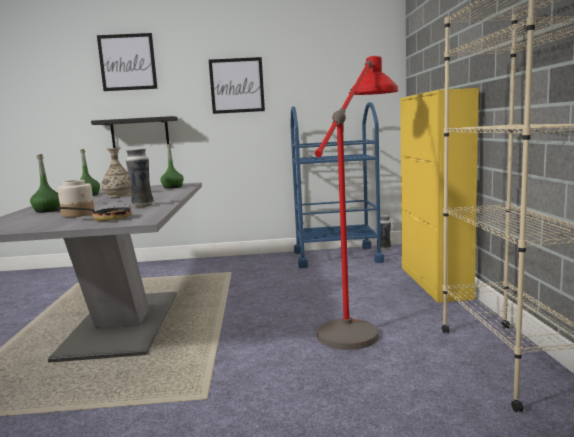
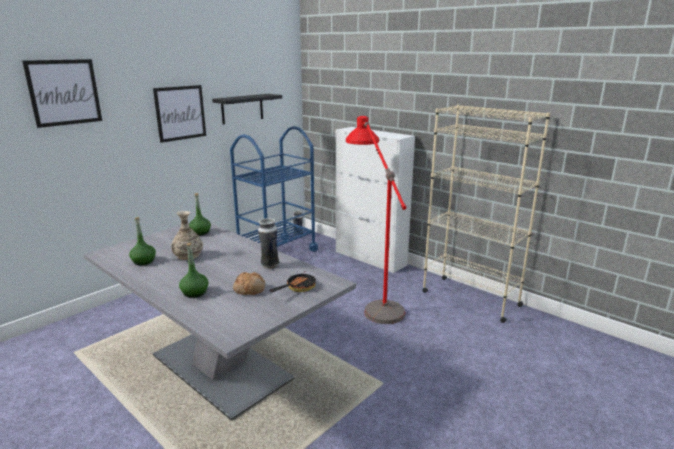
camera: 45 degrees left, 10 degrees up
(78, 214) = (250, 289): jar -> bread
(140, 133) = (85, 171): black shelf -> black shelf (242, 108)
(434, 282) = (370, 258): yellow cabinet -> white cabinet

